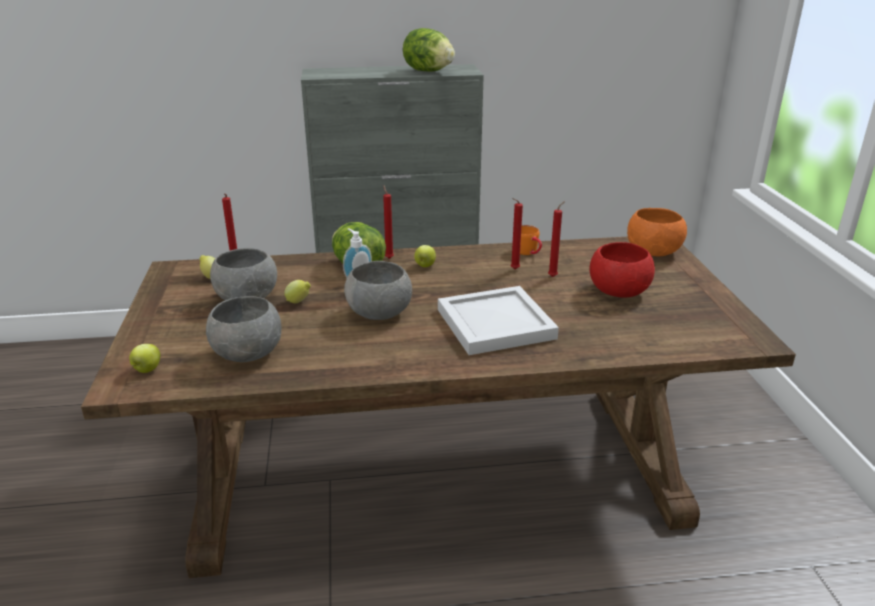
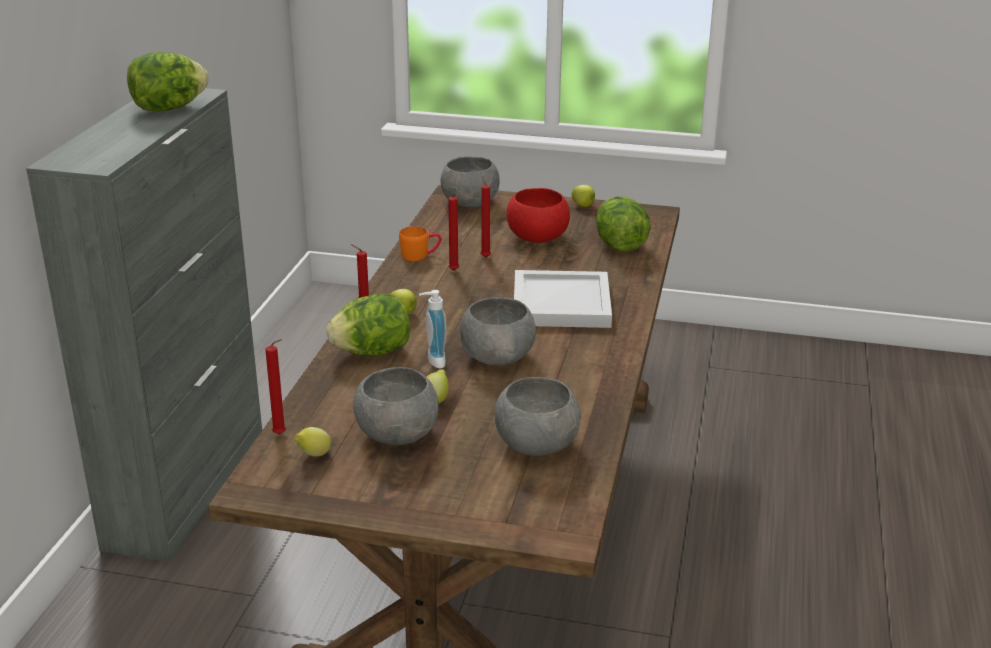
camera: 70 degrees left, 0 degrees up
(147, 370) = (537, 513): apple -> apple (583, 206)
(649, 333) = (619, 245): none -> lettuce
(653, 252) = (470, 202): orange bowl -> grey bowl

